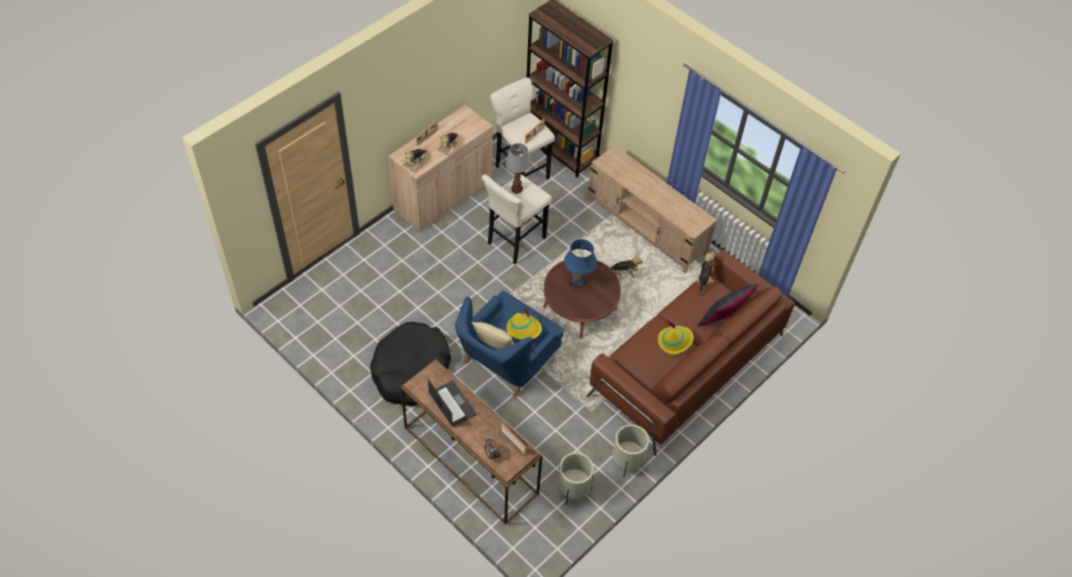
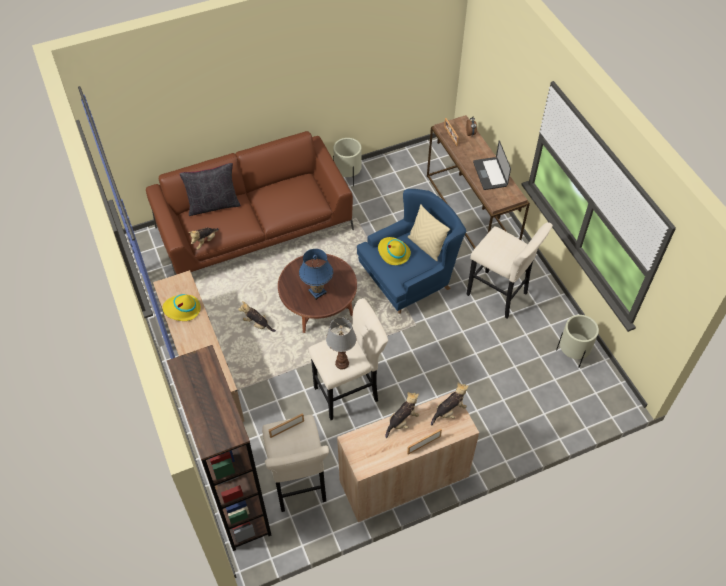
camera: 155 degrees left, 0 degrees up
(411, 370) = (499, 296): black dog bed -> beige stool
(573, 490) = (399, 171): beige planter -> beige planter (572, 354)
(674, 341) = (268, 198): yellow hat -> yellow hat (182, 309)

